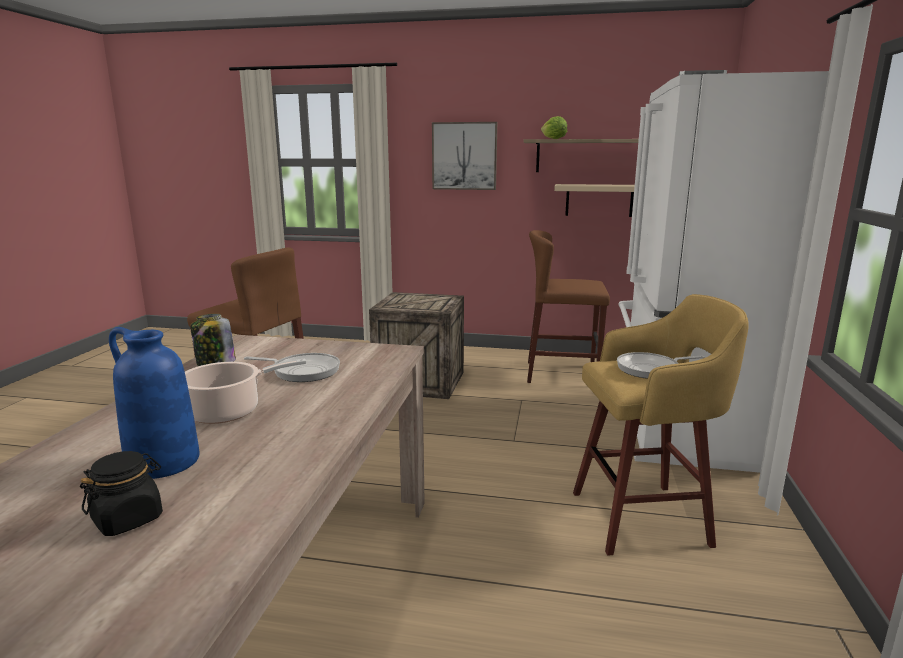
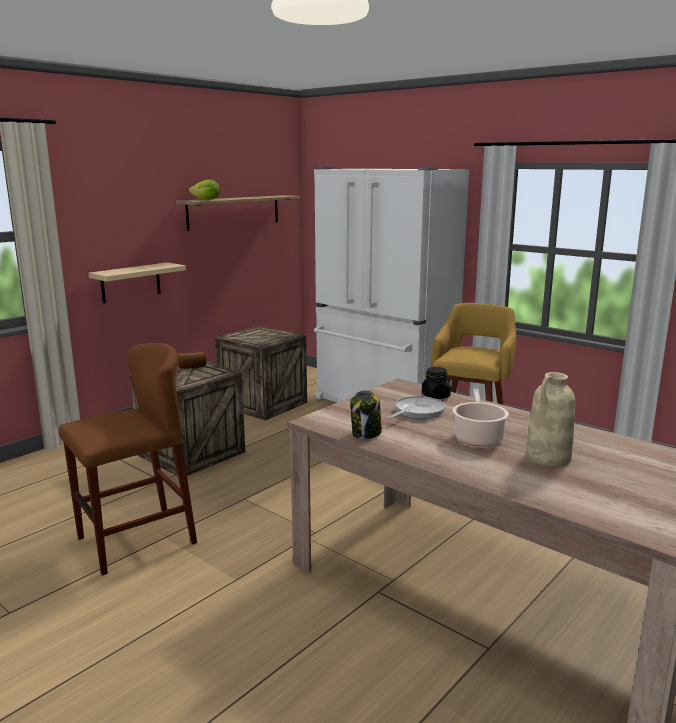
camera: 60 degrees left, 0 degrees up
(128, 519) = (615, 467): black jar -> black jar (435, 396)
(161, 462) = (548, 458): blue vase -> beige vase
(436, 300) = (192, 367): none -> bread
(464, 156) = (124, 220): picture -> none
(562, 373) = (261, 404): brown stool -> crate
(599, 200) = (234, 250): beige shelf -> beige shelf (131, 282)
(651, 369) = (473, 352): frying pan -> none

